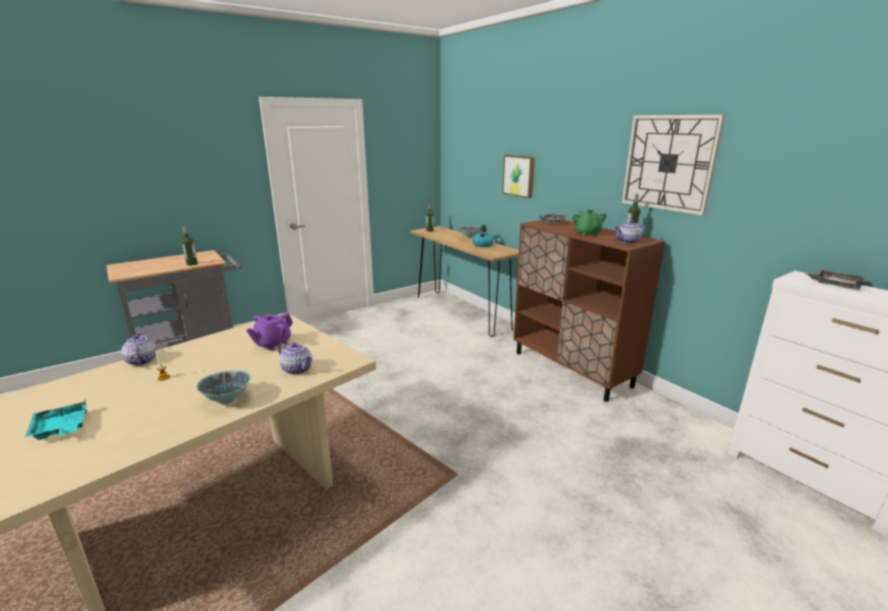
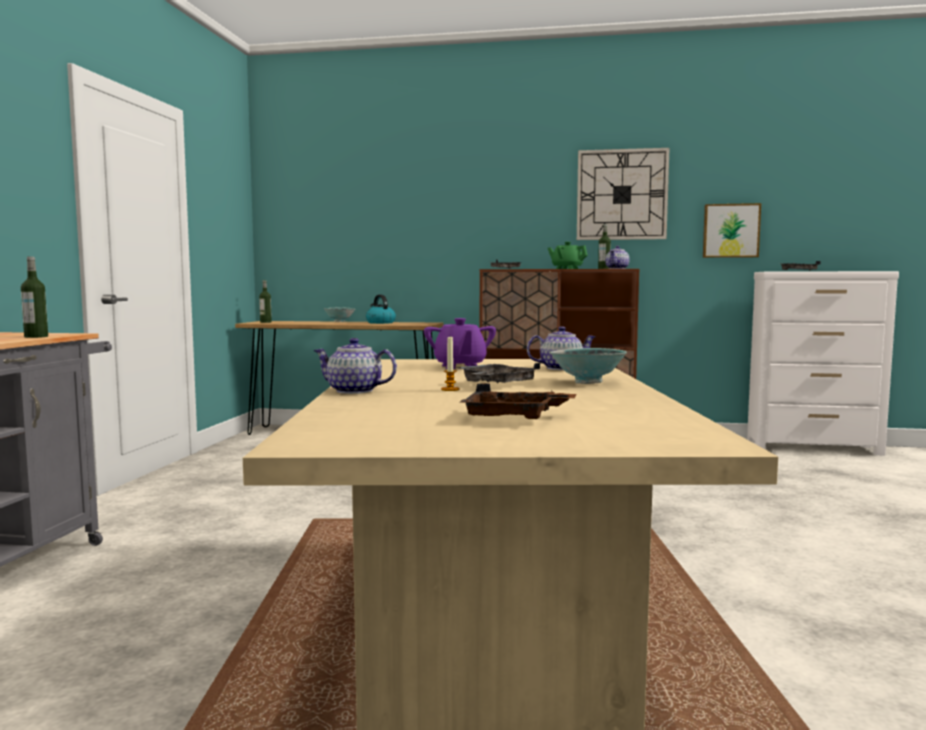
camera: 45 degrees left, 15 degrees down
(61, 429) = (514, 417): turquoise tray -> brown tray
(196, 380) = (496, 384): none -> grey tray
(519, 176) = (419, 228): picture -> picture (730, 231)

